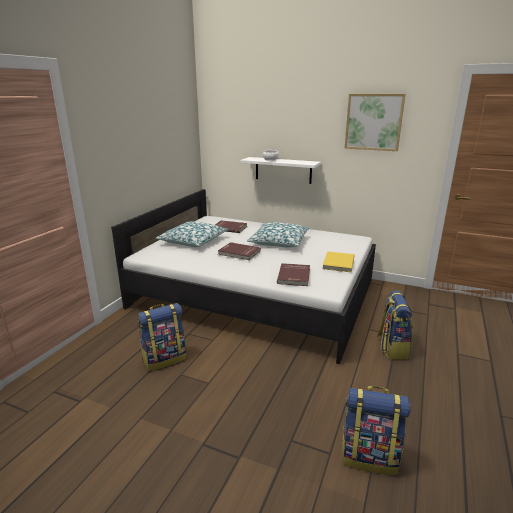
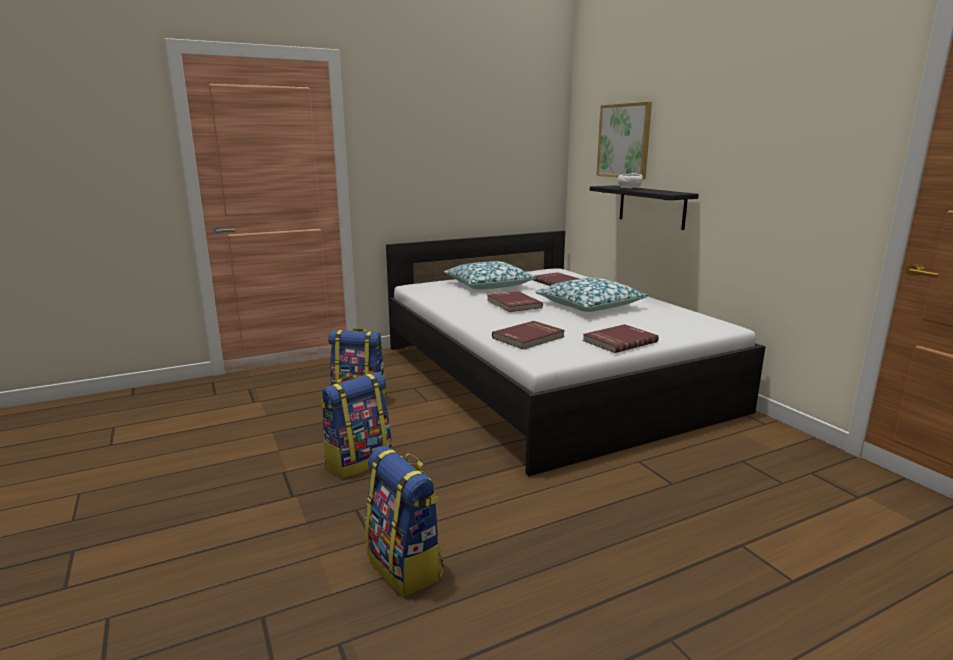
camera: 40 degrees right, 5 degrees down
(283, 170) = (651, 206): white shelf -> black shelf
(337, 263) = (619, 341): yellow book -> red book
(373, 122) = (777, 124): picture -> picture (624, 141)
(392, 347) = (636, 492): backpack -> backpack (358, 461)

